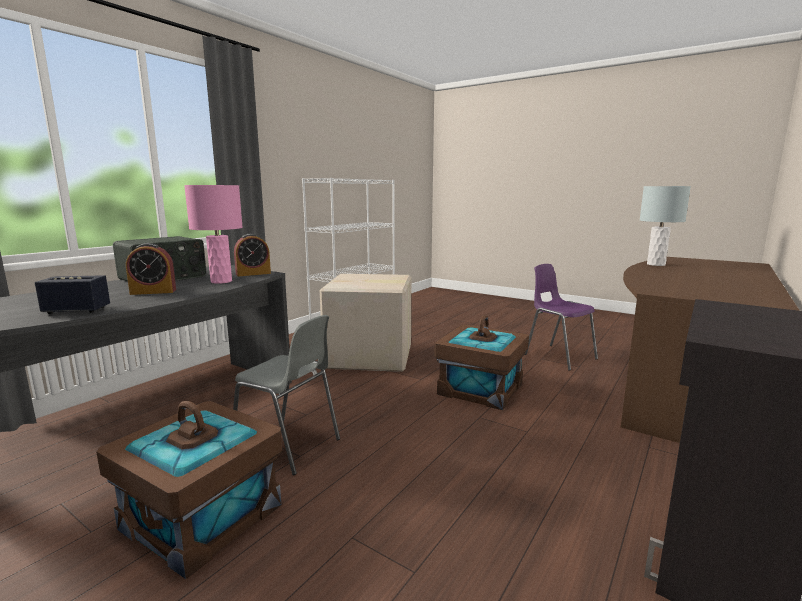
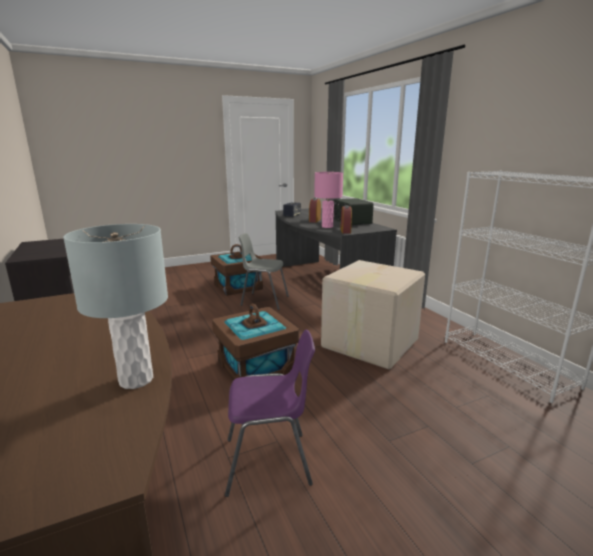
camera: 120 degrees right, 5 degrees up
(288, 446) = (263, 301): grey chair -> grey chair turned 45 degrees clockwise

